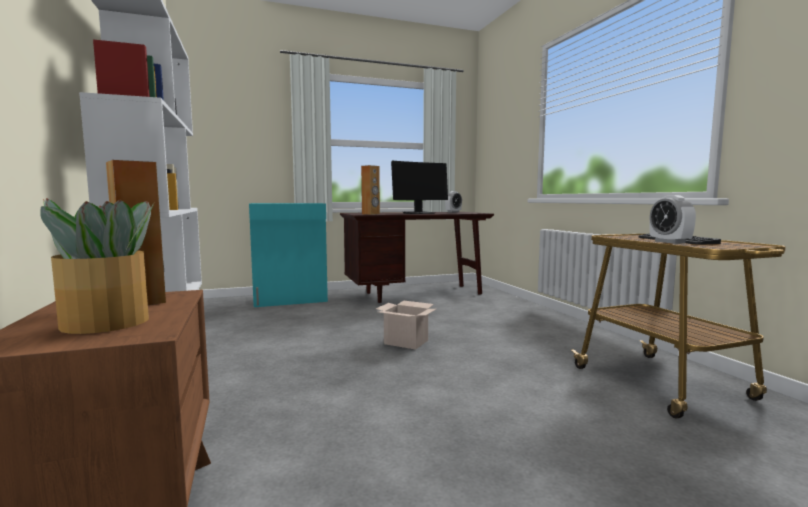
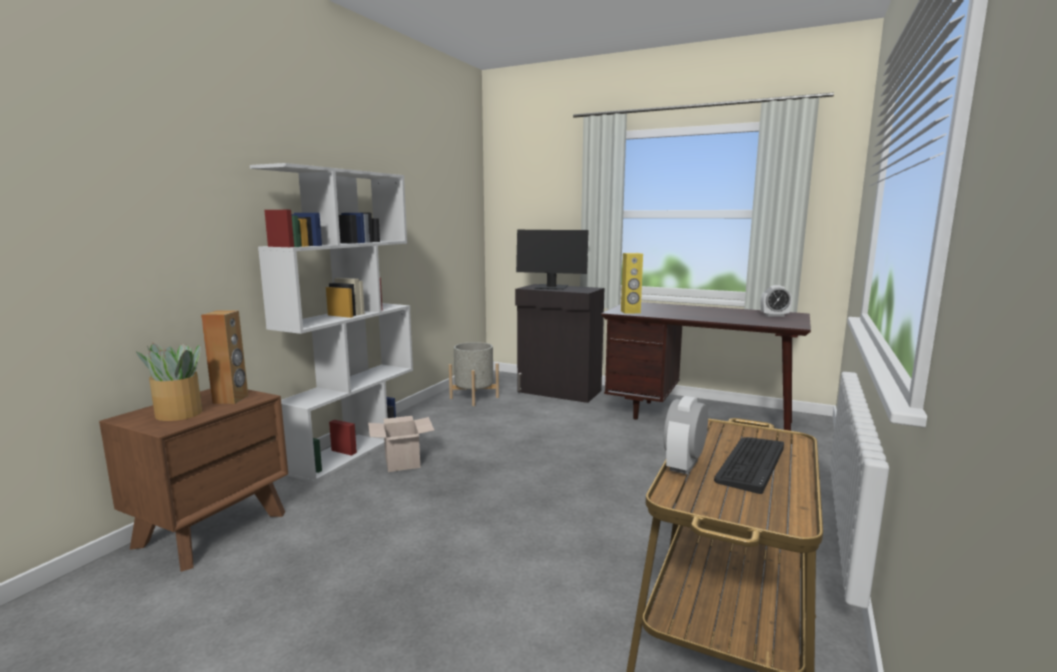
camera: 45 degrees right, 5 degrees up
(220, 318) = (474, 398): none -> grey planter
(290, 300) = (559, 392): turquoise cabinet -> black cabinet
(371, 214) = (630, 312): brown speaker -> yellow speaker
(407, 342) = (561, 477): cardboard box -> cardboard box (403, 462)
(418, 213) = (701, 315): monitor -> monitor (551, 287)

